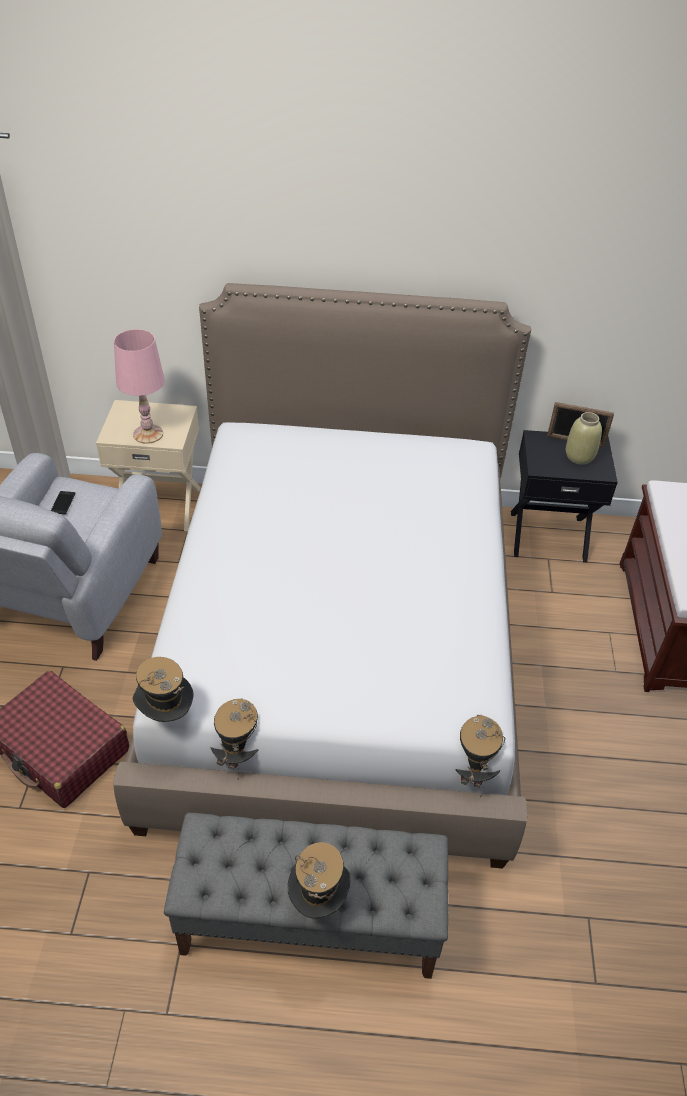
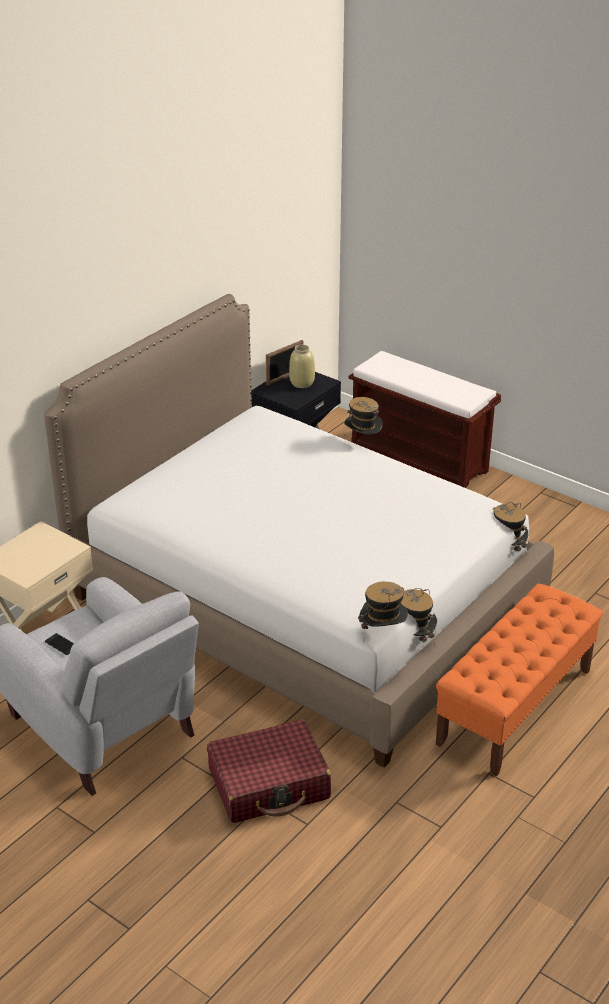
camera: 55 degrees left, 10 degrees down
(148, 434) = (49, 557): pink table lamp -> none
(310, 920) = (515, 706): grey bench -> orange bench
(318, 899) = (546, 646): hat -> hat (362, 441)

